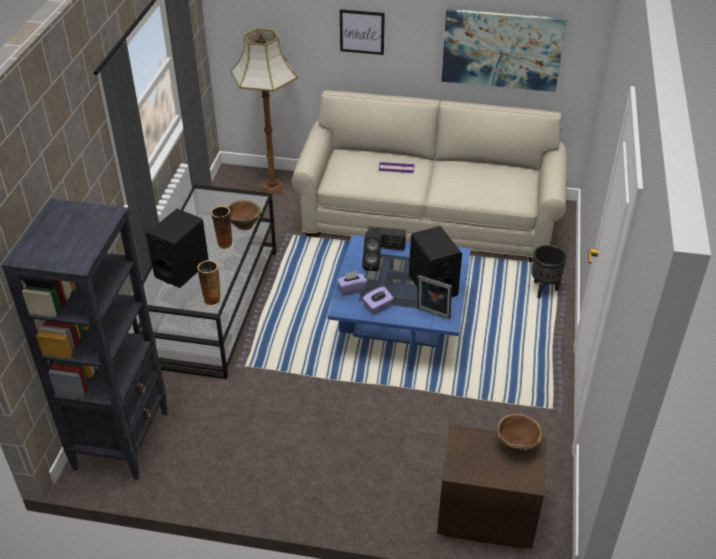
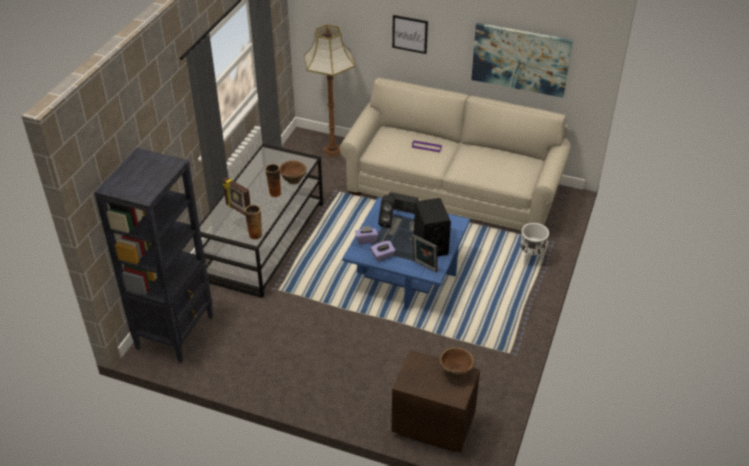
camera: 10 degrees right, 0 degrees up
(182, 269) = (238, 209): black speaker -> picture frame
(543, 290) = (530, 259): black planter -> white planter

